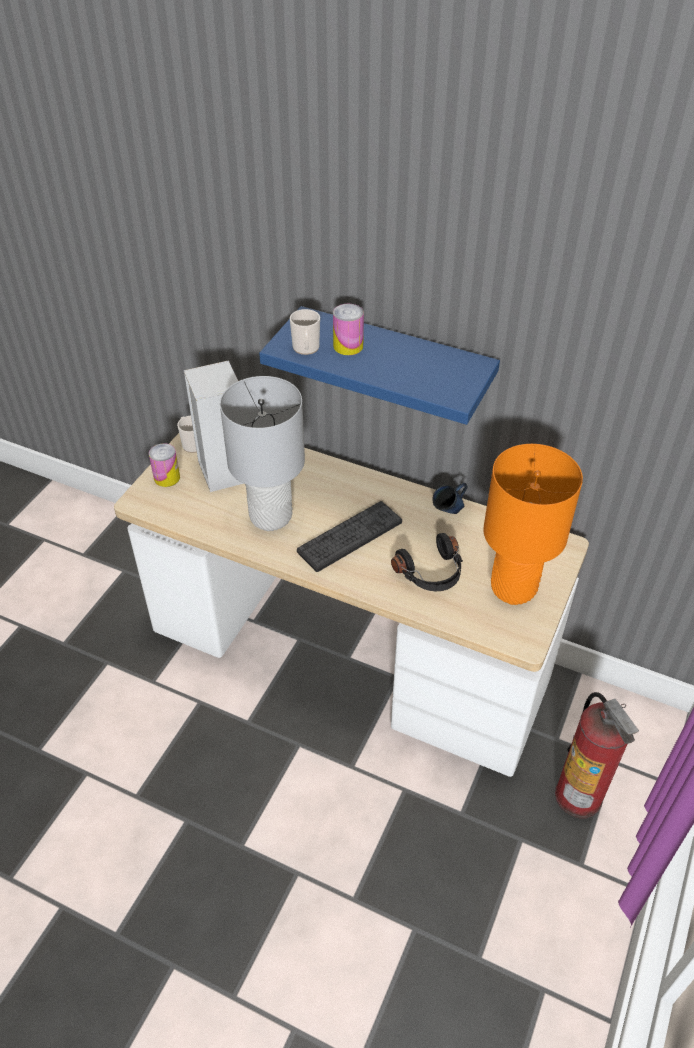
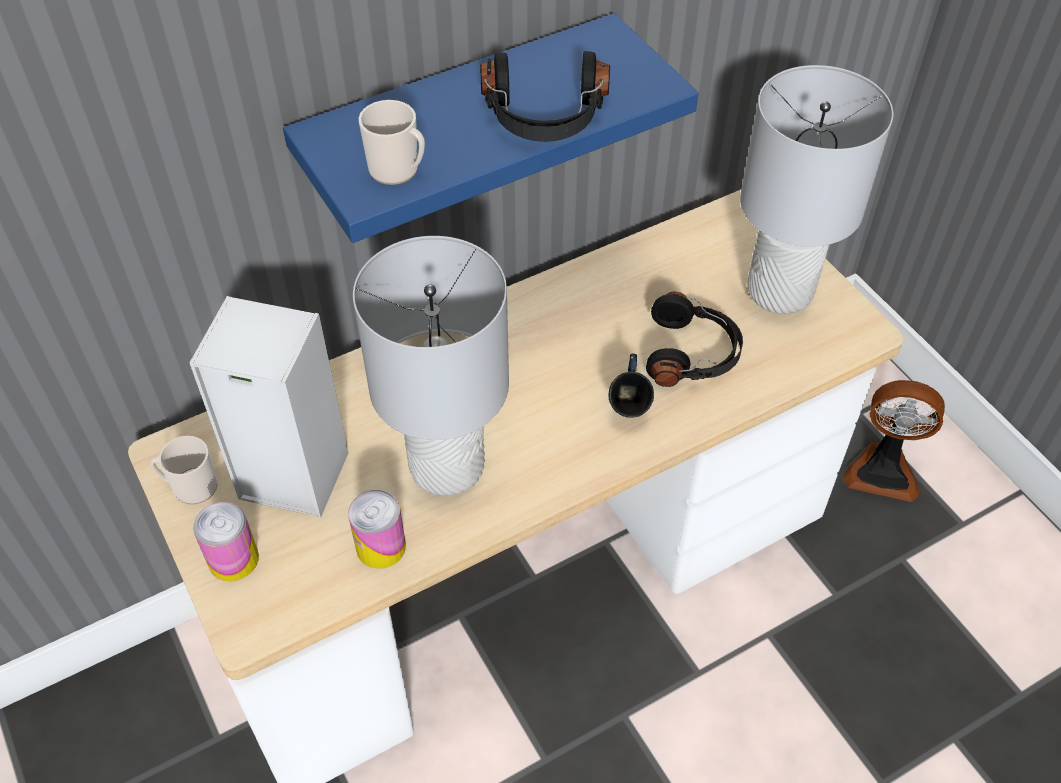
camera: 55 degrees left, 5 degrees up
(348, 346) = (439, 126): can -> can (381, 546)
(350, 536) = (558, 400): keyboard -> none
(389, 373) = (544, 118): none -> black headphones
(449, 513) = (604, 279): blue mug -> blue mug (628, 411)
(512, 590) = (778, 297): orange table lamp -> grey table lamp
(579, 796) = (882, 470): fire extinguisher -> fan

